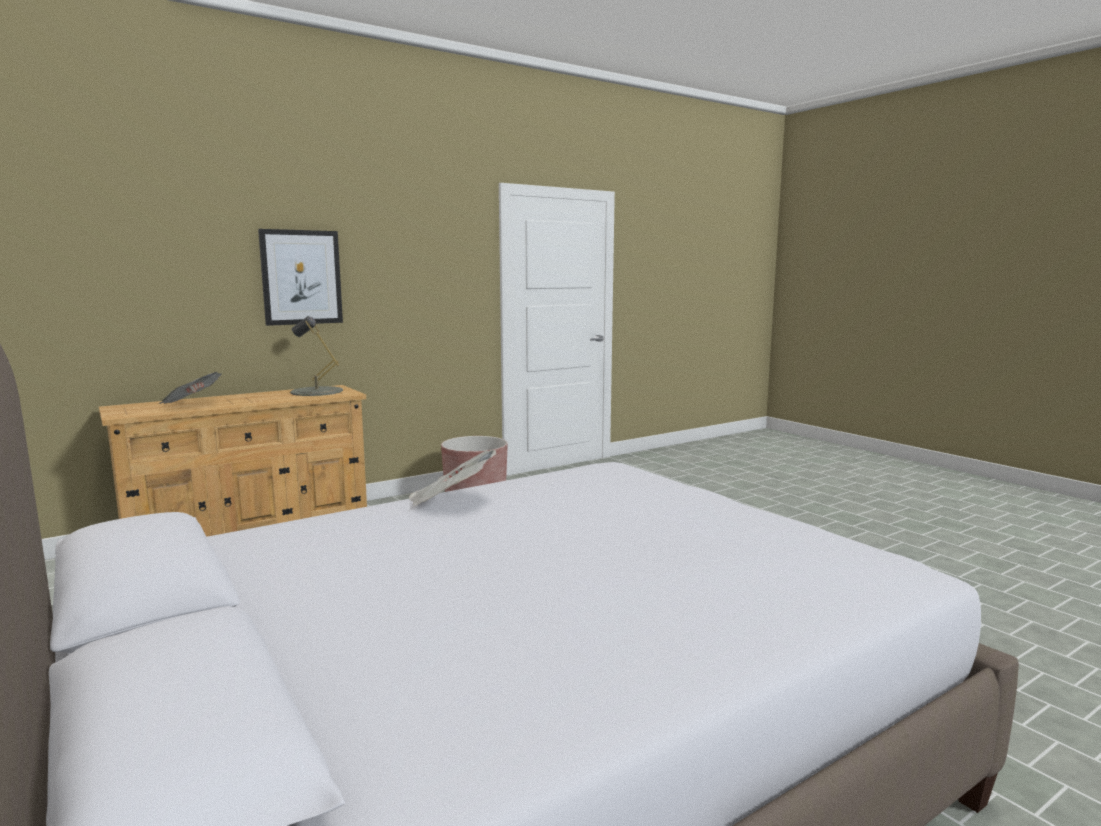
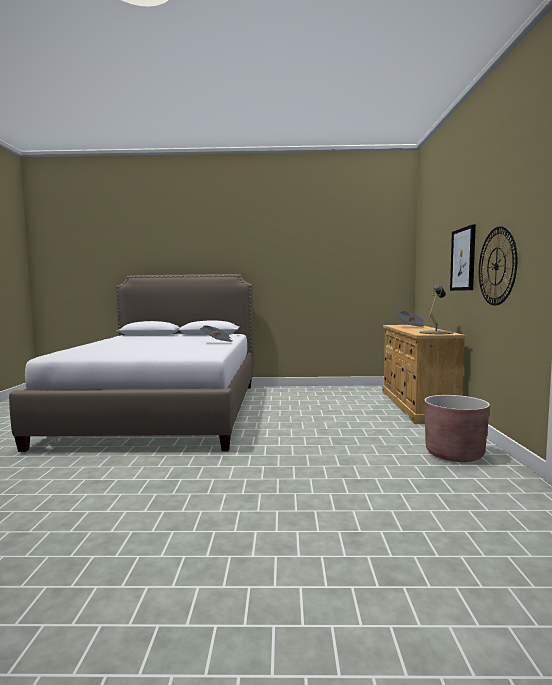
camera: 125 degrees right, 5 degrees down
(400, 292) = (496, 266): none -> wall clock

